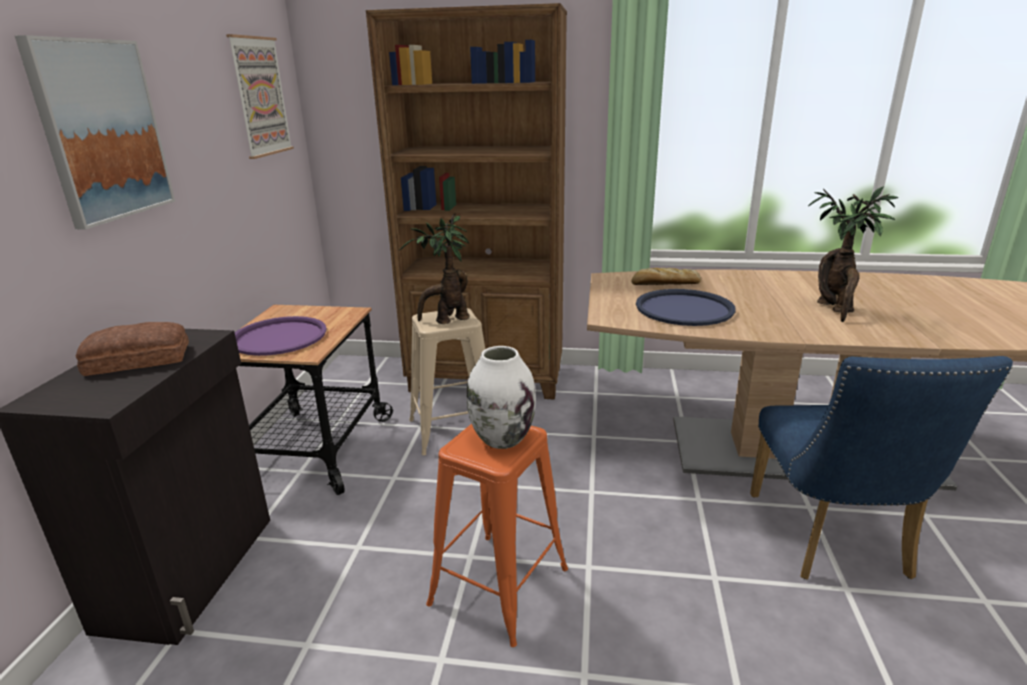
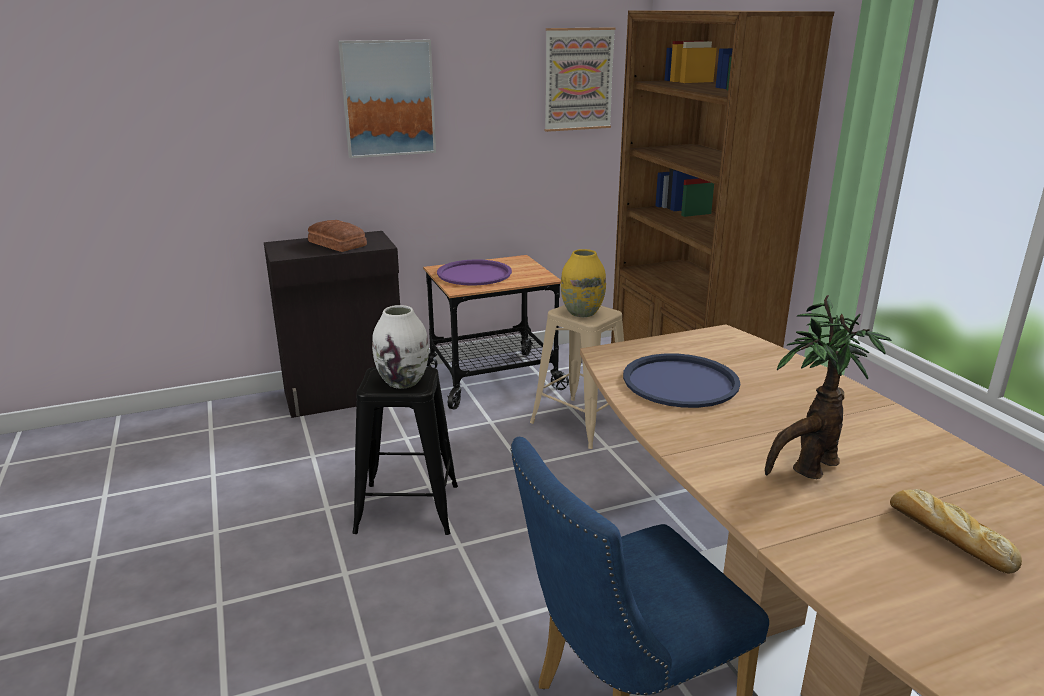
camera: 60 degrees right, 0 degrees up
(447, 320) = (581, 313): potted plant -> yellow vase
(498, 587) = (406, 508): orange stool -> black stool
(664, 284) = (746, 361): bread -> bread (947, 536)

